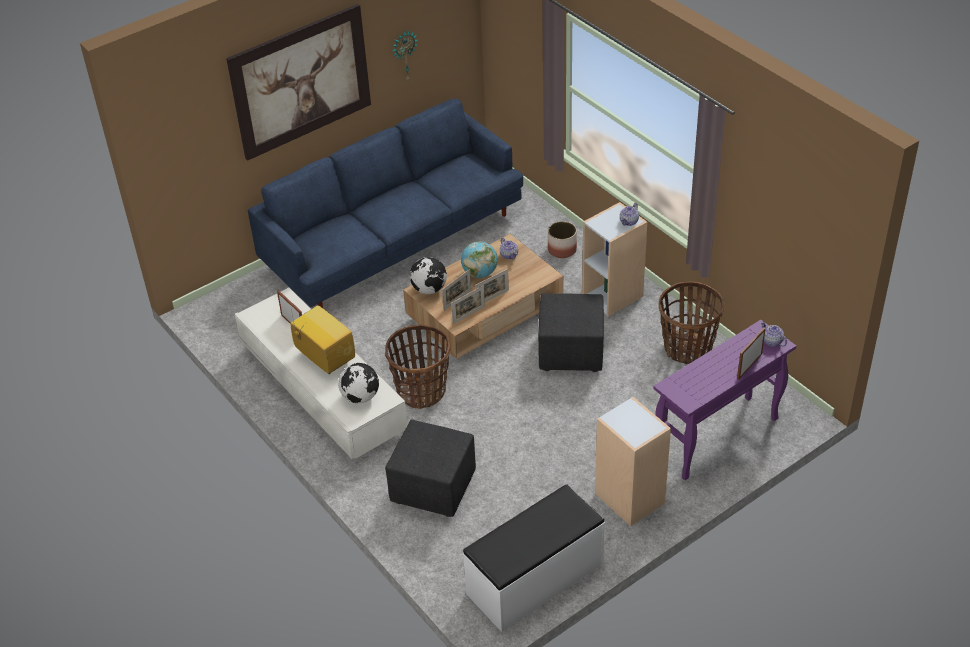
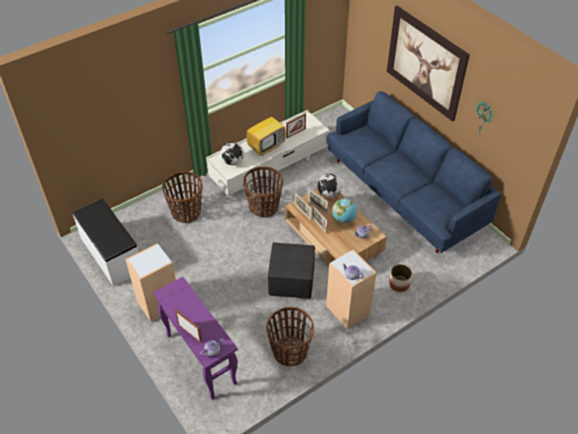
camera: 90 degrees right, 5 degrees up
(434, 489) = (186, 212): black ottoman -> basket

